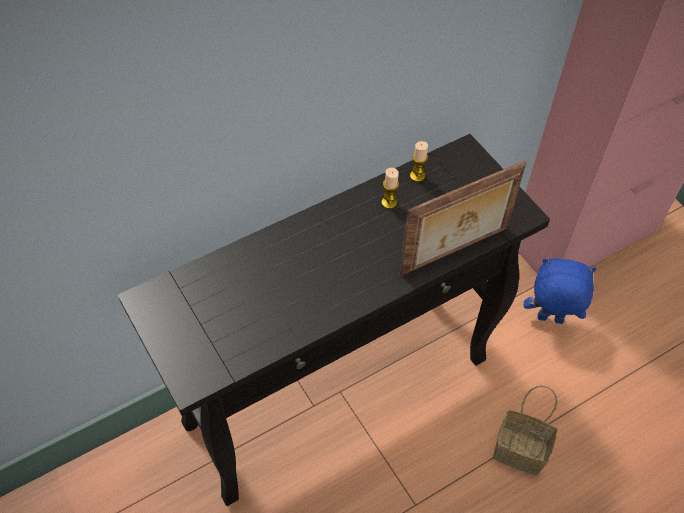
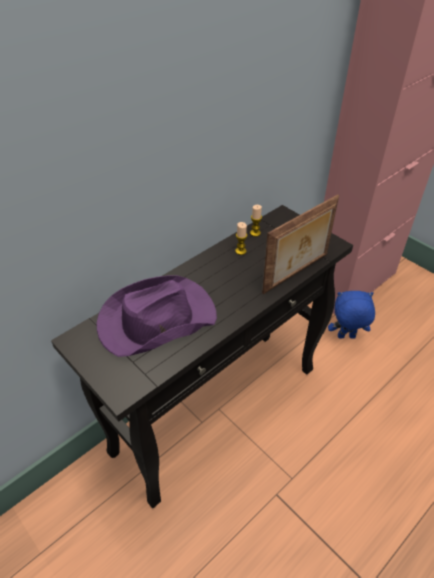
camera: 10 degrees left, 10 degrees down
(251, 289) = (155, 320): none -> purple hat
(522, 450) = (354, 425): basket -> none

